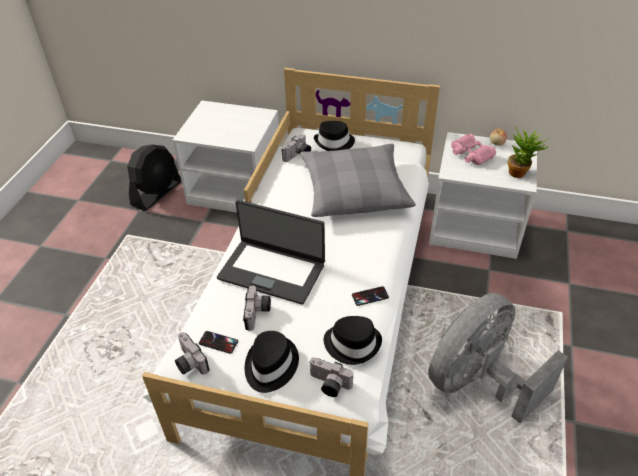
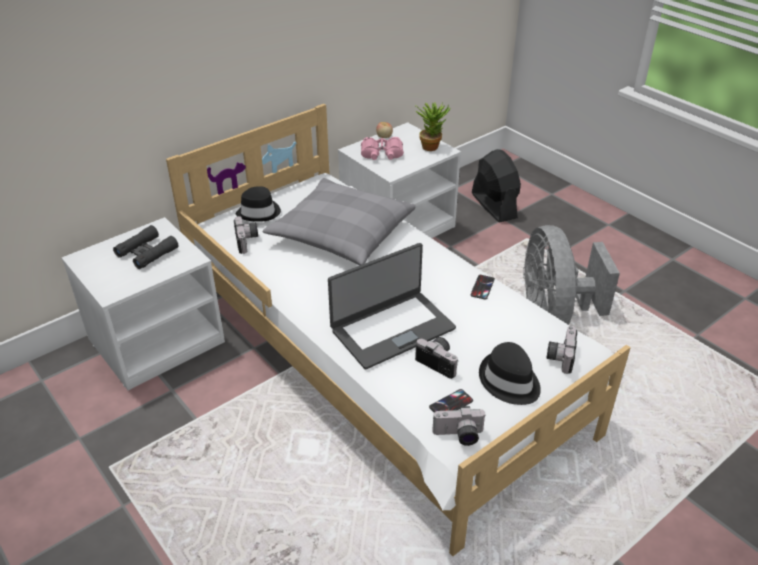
camera: 55 degrees left, 5 degrees down
(157, 193) = (71, 408): black fan -> black fan (493, 205)
(236, 124) = (147, 252): none -> black binoculars
(328, 385) = (560, 356): camera -> camera turned 135 degrees clockwise
(352, 343) = (526, 321): black hat -> none

